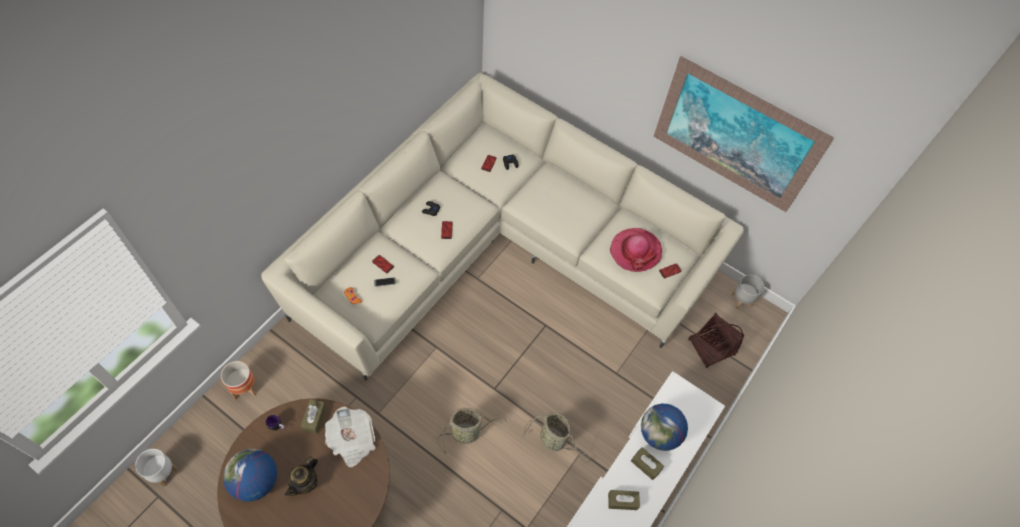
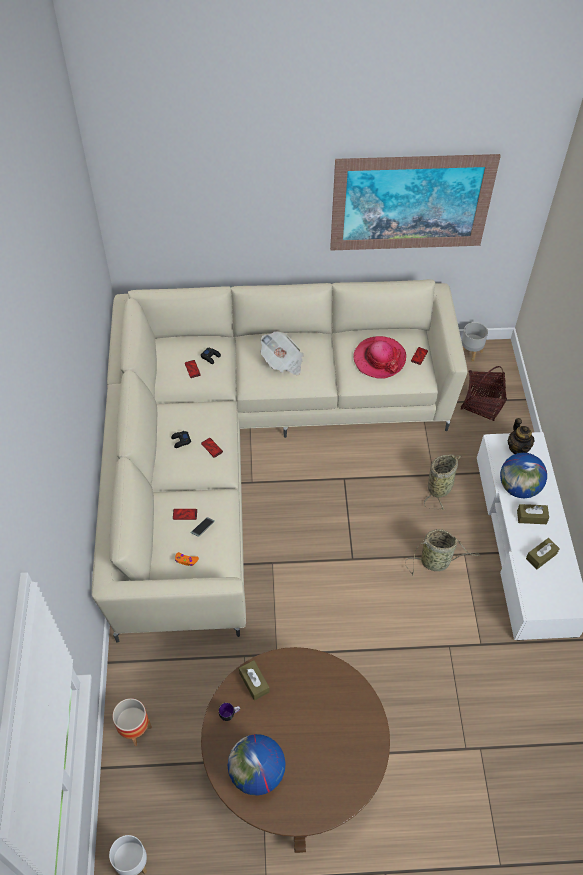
camera: 35 degrees left, 5 degrees down
(305, 483) = (300, 738): teapot -> teapot (518, 448)
(352, 441) = (304, 674): newspaper -> newspaper (282, 362)
(467, 433) = (365, 610): basket -> basket (440, 487)

